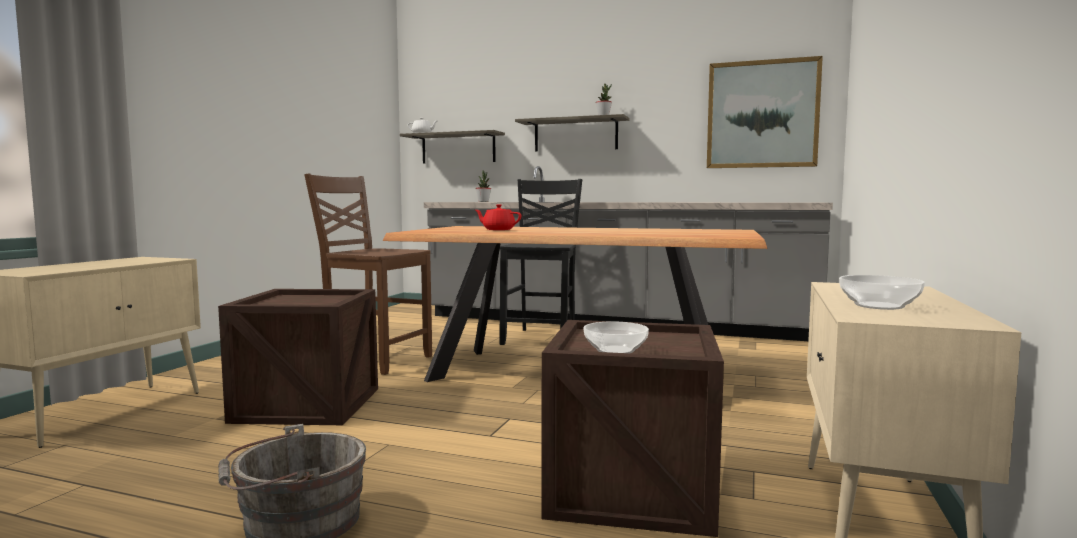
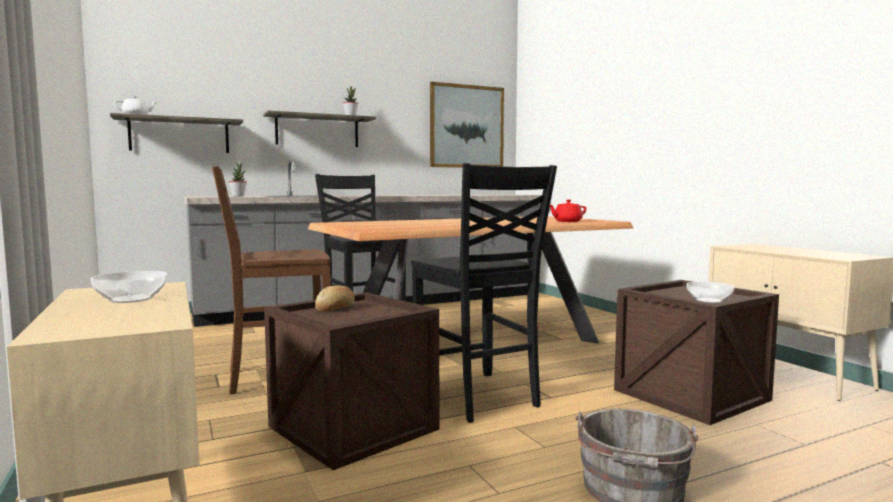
camera: 45 degrees left, 0 degrees up
(314, 297) = (336, 309): none -> bread
(437, 415) = (477, 397): none -> black chair
(498, 229) = (410, 224): red teapot -> red teapot (567, 221)
(879, 306) = (812, 253): bowl -> bowl (131, 299)

